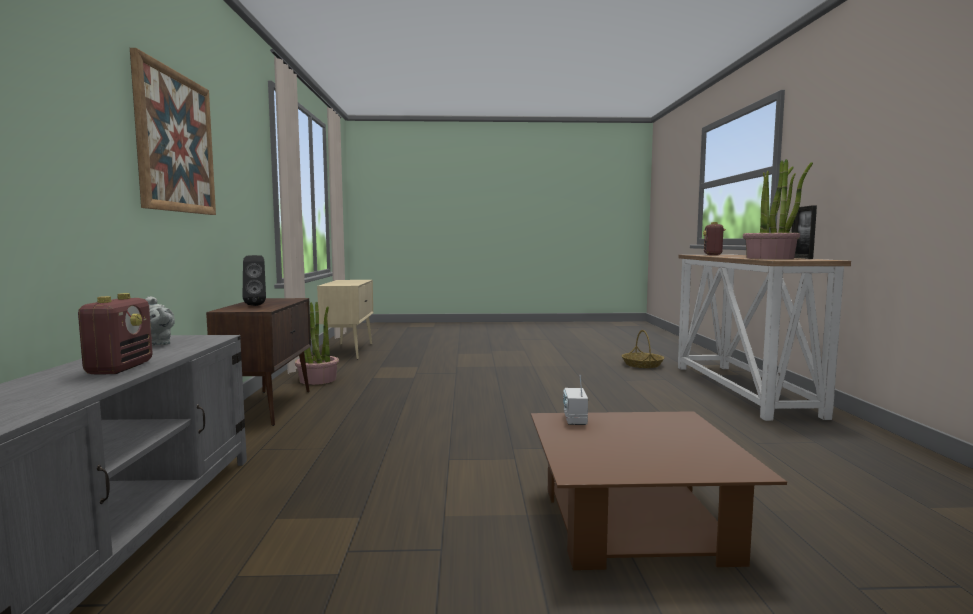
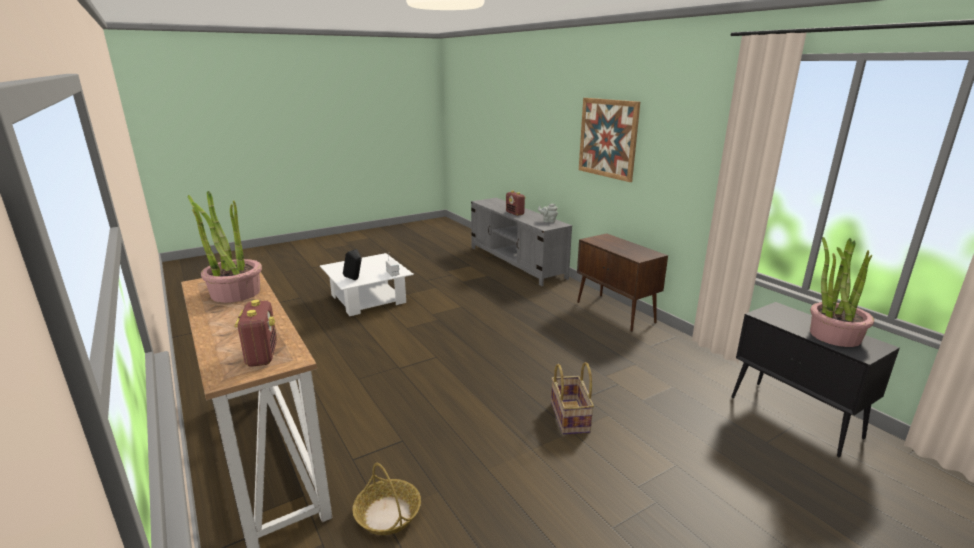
camera: 150 degrees right, 15 degrees up
(256, 305) = (615, 244): black speaker -> black speaker (355, 280)
(317, 380) = (663, 347): potted plant -> potted plant (834, 335)
(348, 351) = (795, 417): beige cabinet -> black cabinet
(484, 369) = (570, 417): none -> basket
(635, 524) = (368, 299): brown coffee table -> white coffee table
(801, 258) = (195, 302): picture frame -> none

